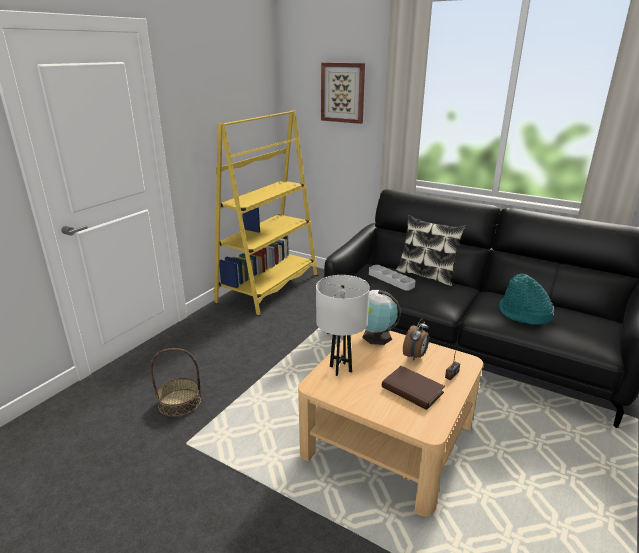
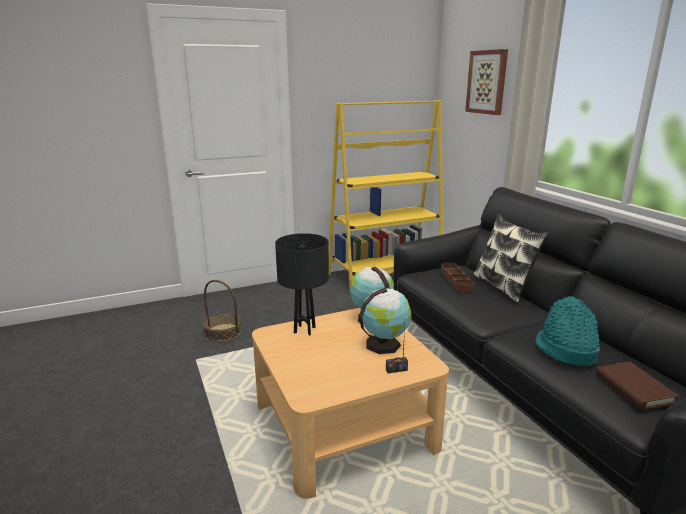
camera: 35 degrees right, 5 degrees down
(340, 369) = (304, 330): white table lamp -> black table lamp
(391, 280) = (456, 280): grey tray -> brown tray
(412, 390) = (339, 366): brown book -> brown book (634, 388)
(415, 356) = (384, 344): alarm clock -> globe

